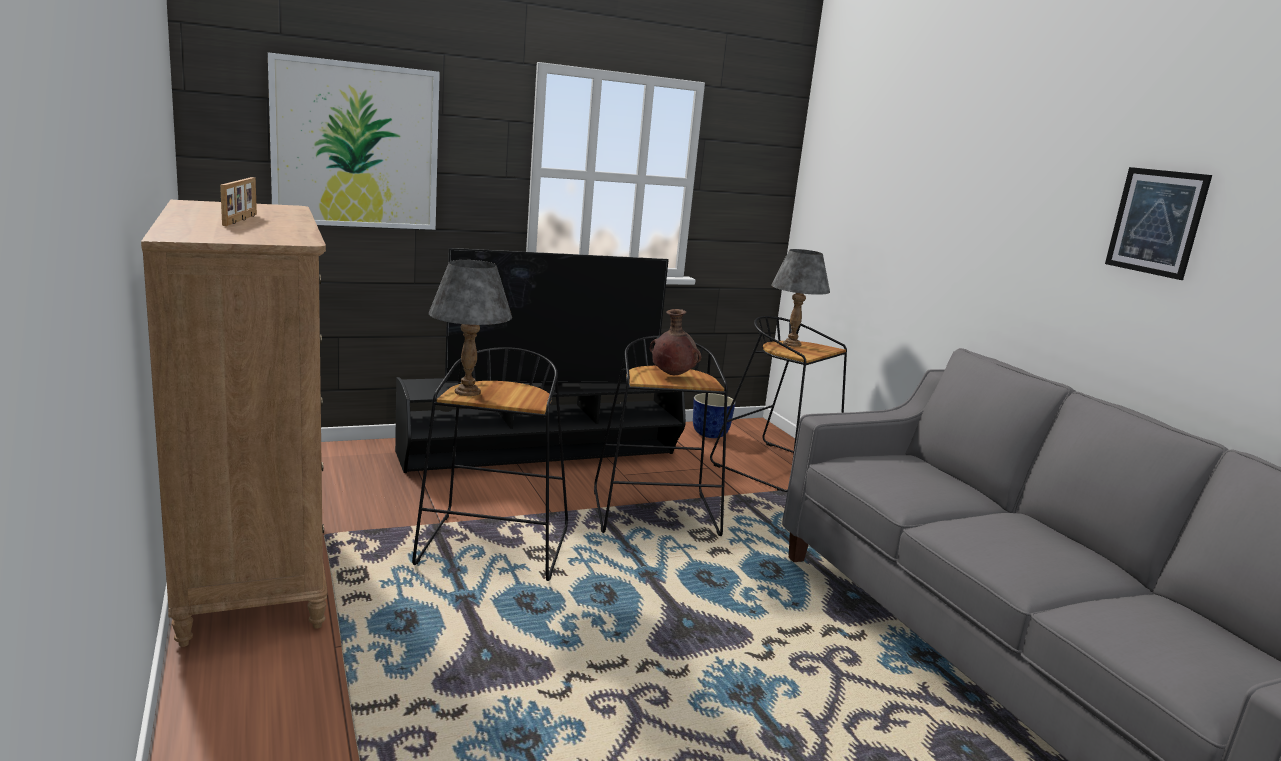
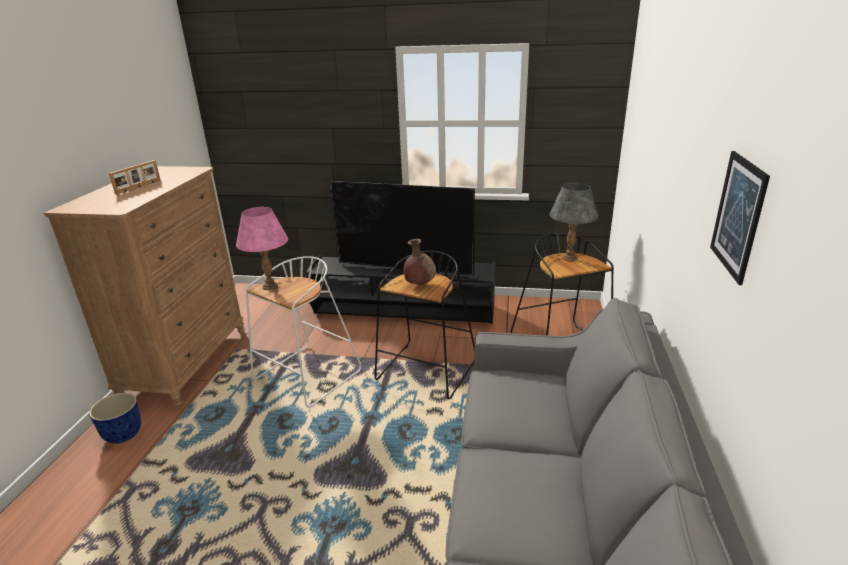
camera: 35 degrees right, 10 degrees up
(356, 146) = (290, 115): picture -> none
(467, 392) = (269, 286): grey table lamp -> pink table lamp
(495, 548) = (307, 377): black stool -> white stool
(710, 434) = (538, 310): planter -> planter (123, 435)

